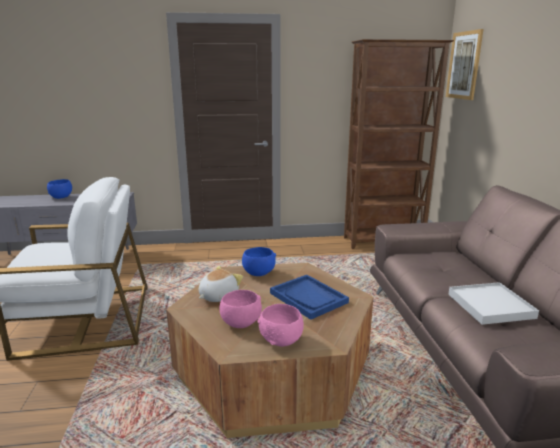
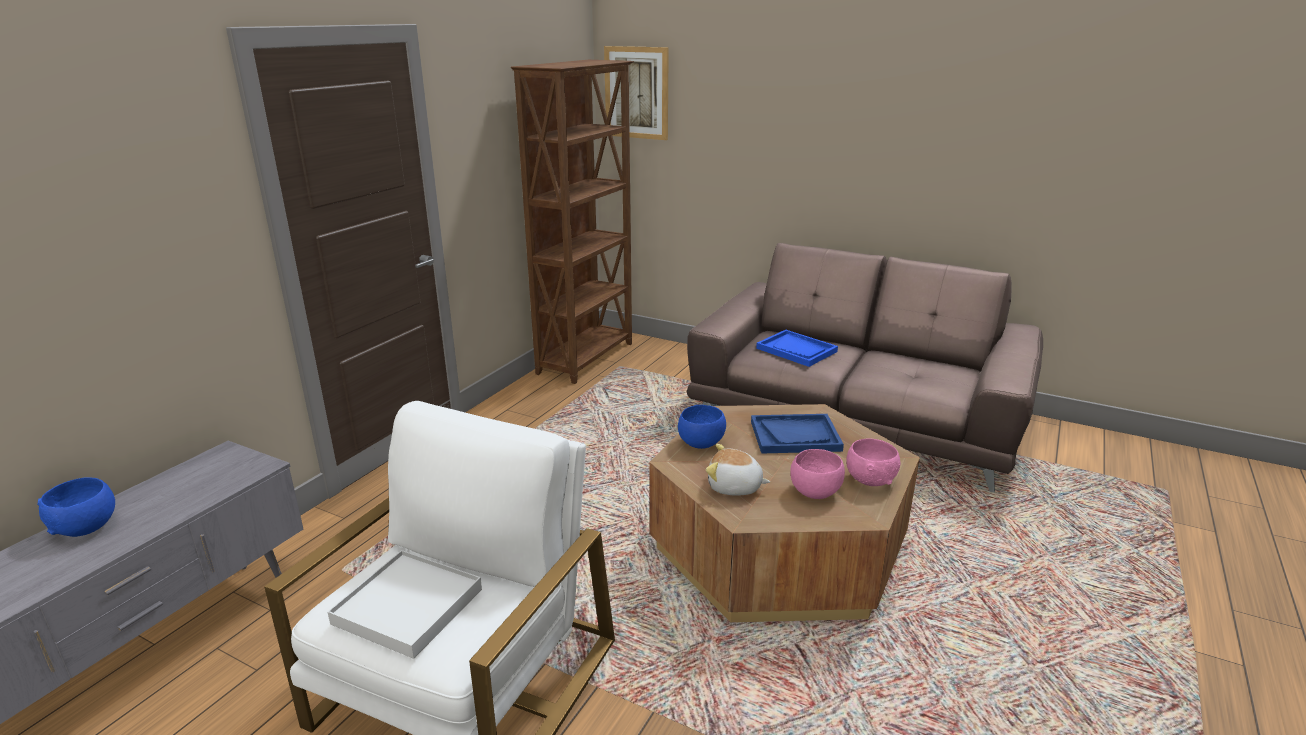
camera: 55 degrees left, 5 degrees up
(218, 296) = (734, 487): plush toy -> plush toy turned 60 degrees counterclockwise
(441, 266) = (796, 350): none -> blue tray
(490, 306) = (889, 365): white tray -> white tray (408, 606)

